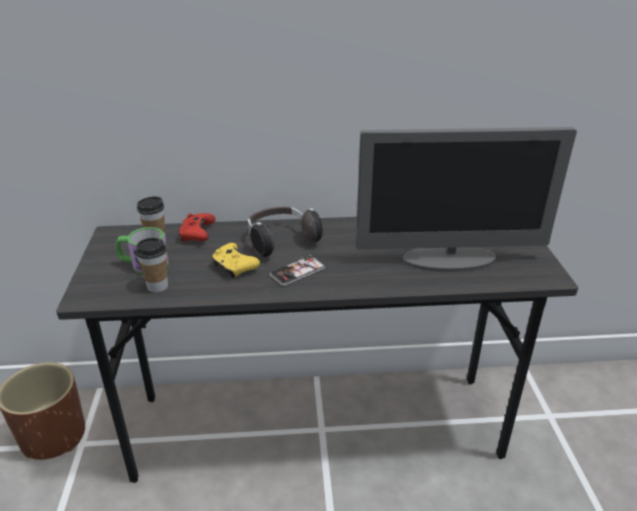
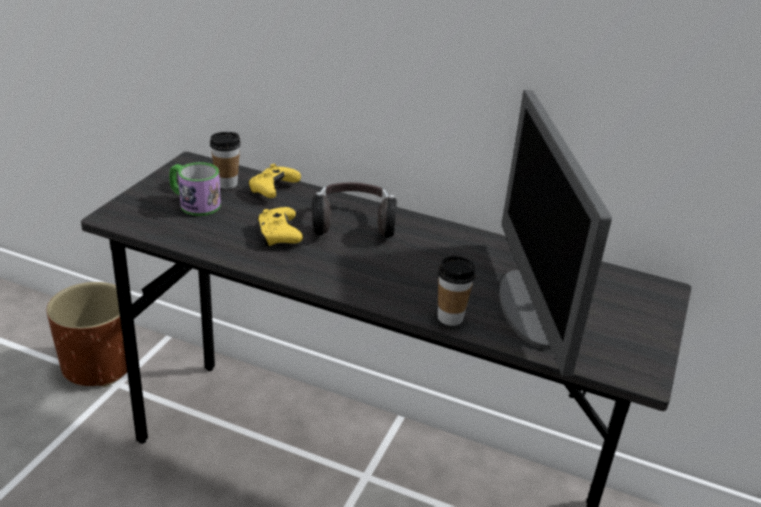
camera: 25 degrees right, 0 degrees up
(157, 286) = (187, 229): cup -> cup (450, 318)
(197, 234) = (273, 189): red game controller -> yellow game controller
(297, 271) = (339, 262): phone -> none
(449, 259) = (530, 310): monitor -> monitor turned 60 degrees clockwise

